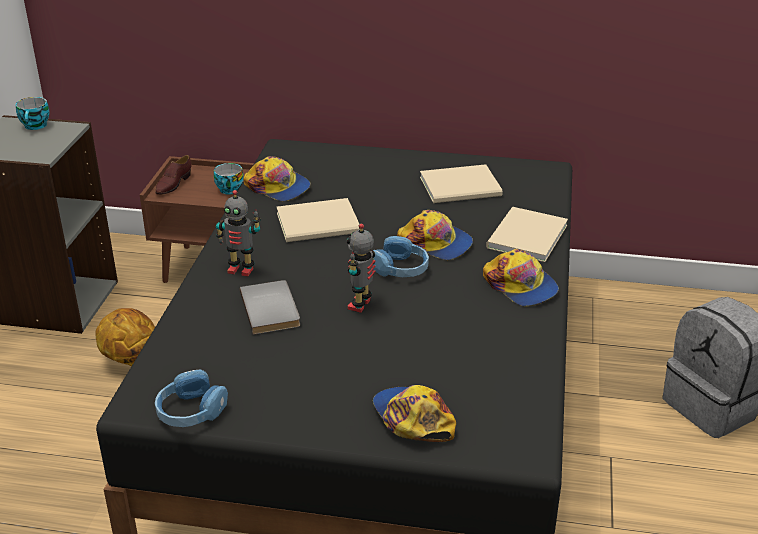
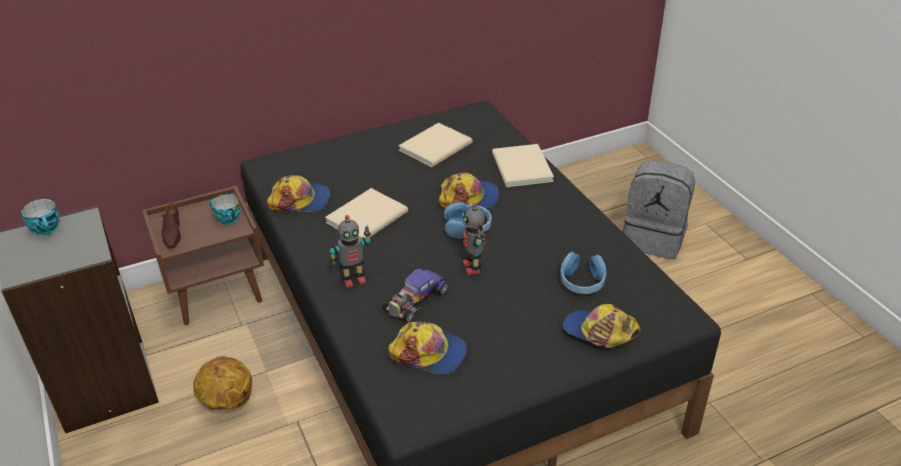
camera: 35 degrees left, 5 degrees up
(191, 411) = (451, 406): blue headphones -> blue headphones (582, 282)
(272, 309) = (415, 300): grey book -> toy car
(520, 286) = (558, 205): cap -> cap (429, 353)

